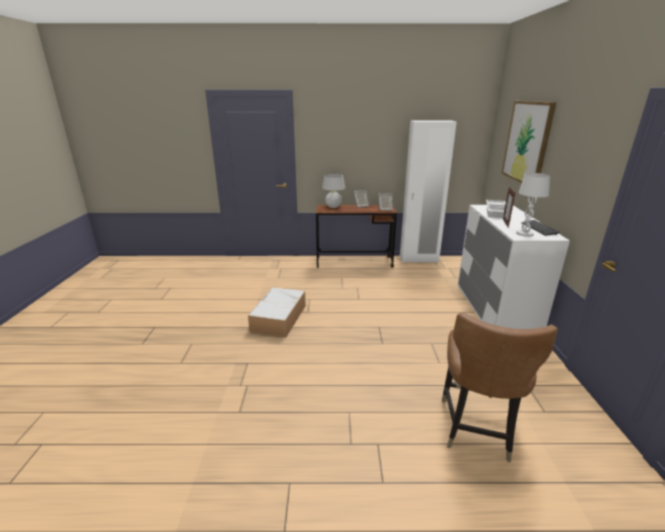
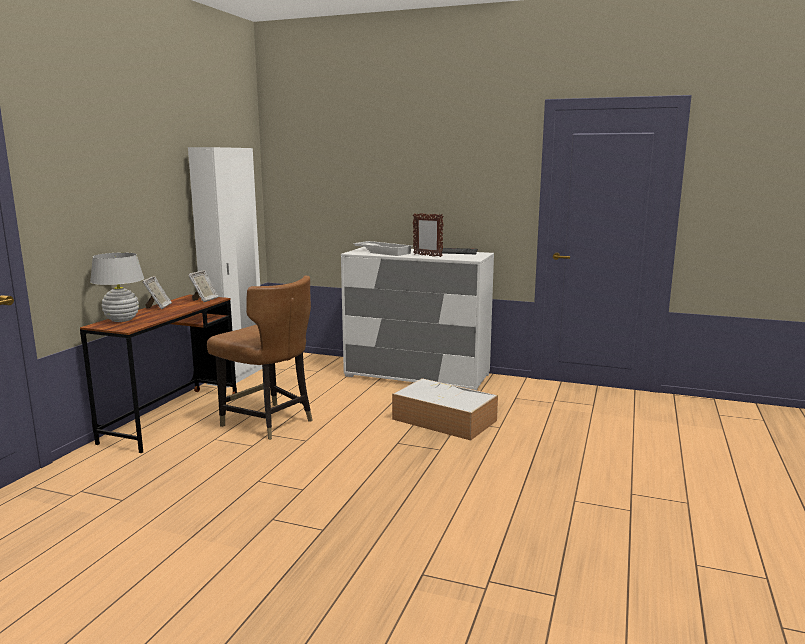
camera: 70 degrees left, 10 degrees down
(279, 317) = (293, 520): storage box -> storage box (443, 420)
(476, 428) = (612, 438): brown chair -> brown chair (268, 422)
(524, 233) = (464, 256): white table lamp -> none
(527, 142) = (364, 167): picture -> none

